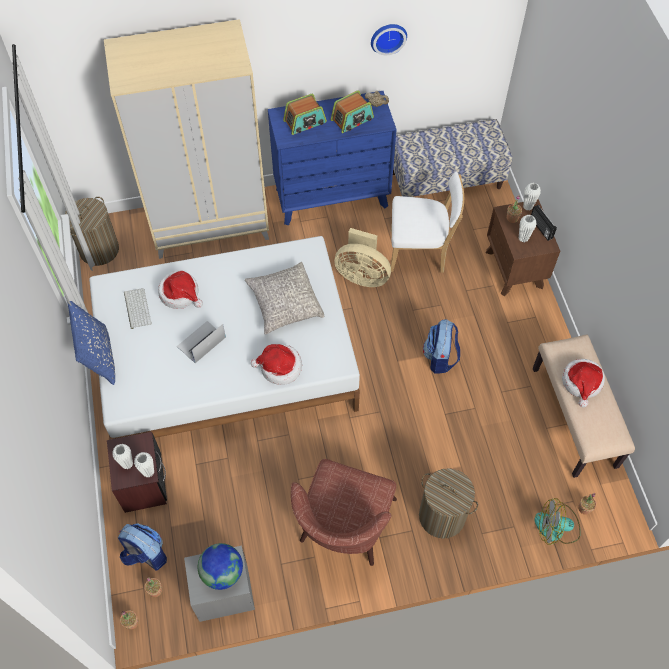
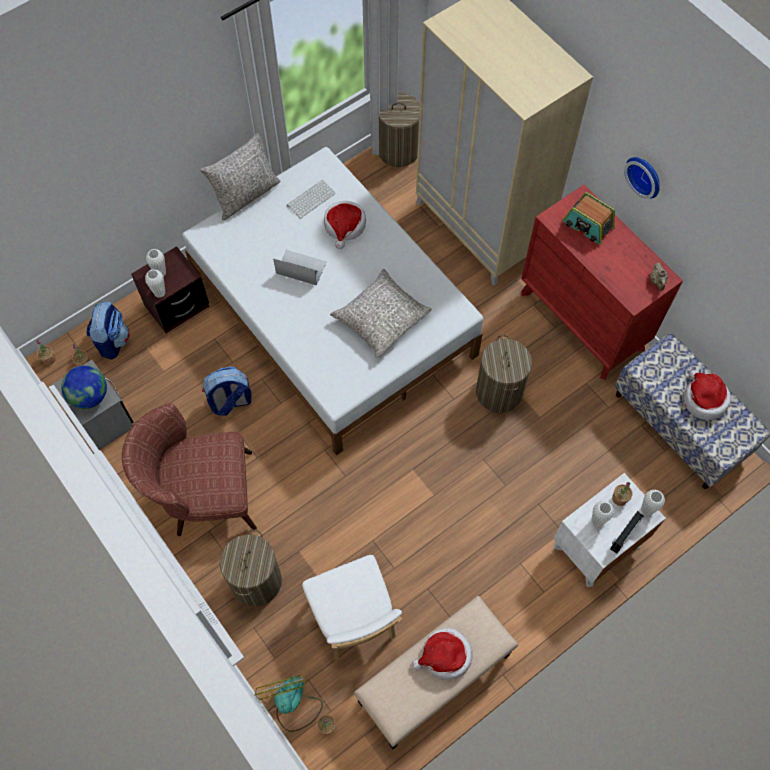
camera: 65 degrees right, 5 degrees up
(99, 356) = (245, 195): blue pillow -> grey pillow
(279, 367) = (305, 346): hat -> hat (703, 399)
(331, 197) = (582, 320): blue dresser -> red dresser
(352, 119) = (620, 267): radio -> none
(362, 275) = (499, 391): beige fan -> laundry basket
(388, 37) = (711, 235): wall clock -> wall clock (645, 175)
(420, 252) = (562, 437): white chair -> white chair (354, 622)
(440, 358) = (437, 510): backpack -> backpack (230, 402)
(514, 269) = (597, 546): brown nightstand -> white nightstand

